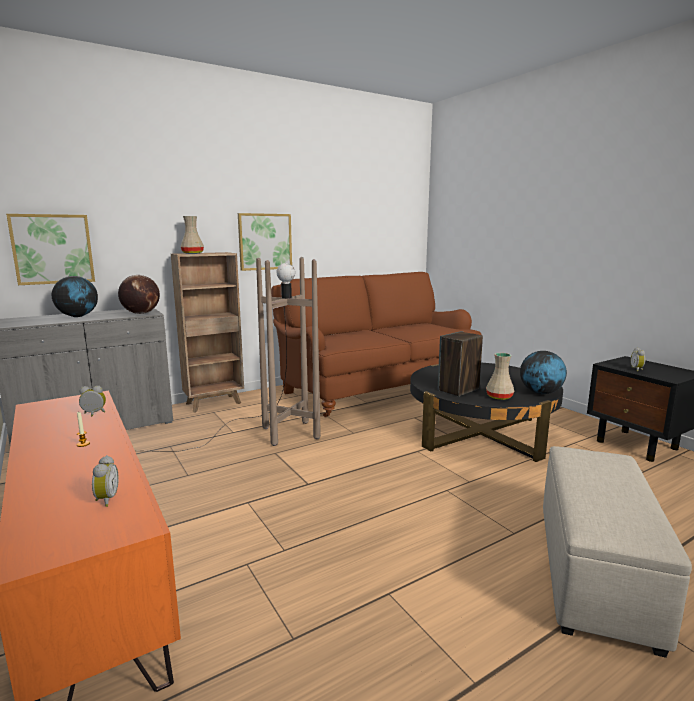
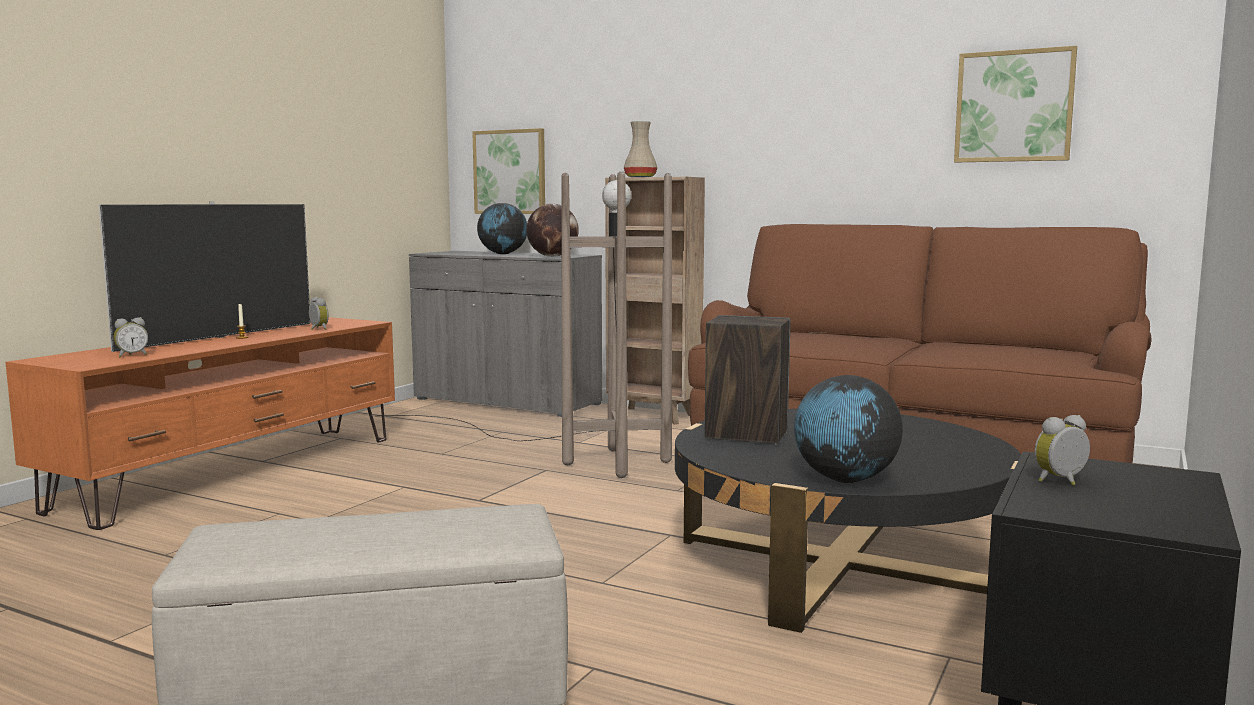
camera: 60 degrees right, 5 degrees down
(57, 452) = (219, 337): none -> television
(265, 241) = (774, 160): picture -> picture (1014, 106)
(499, 397) = (753, 458): beige vase -> none

